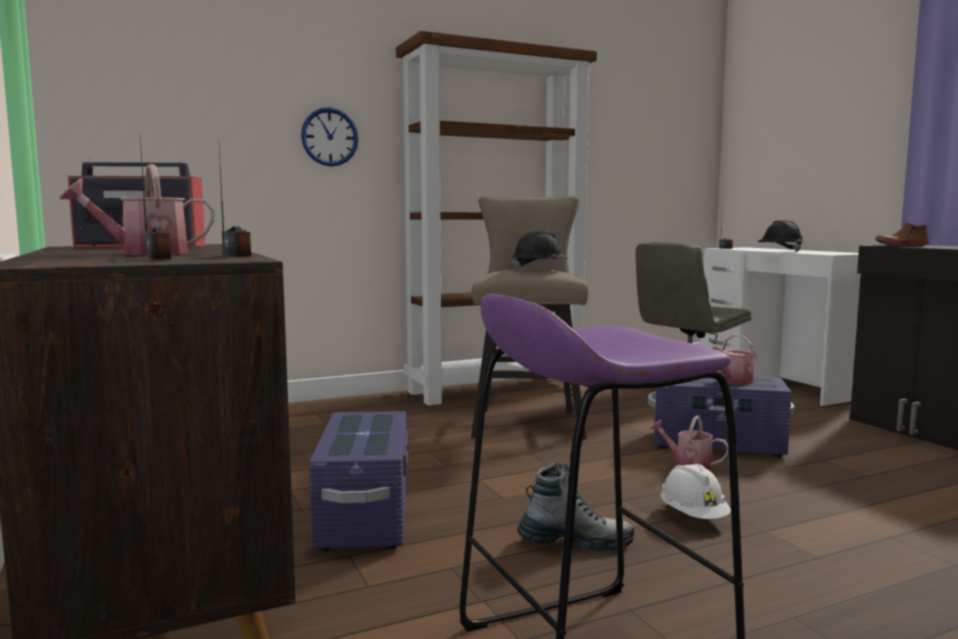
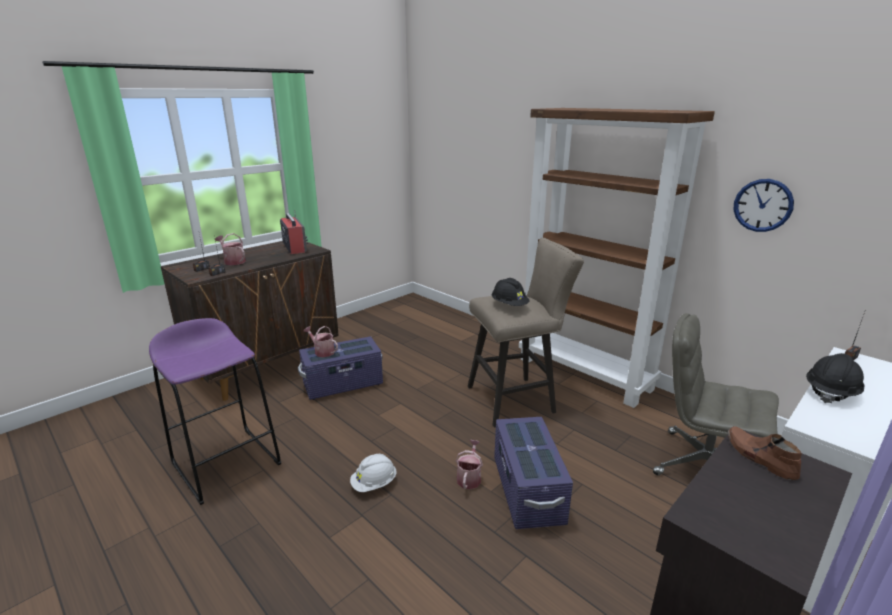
camera: 70 degrees right, 15 degrees up
(330, 137) = (519, 172): wall clock -> wall clock (762, 205)
(575, 542) = (328, 445): boot -> none
(733, 381) = (531, 454): watering can -> watering can (322, 351)

